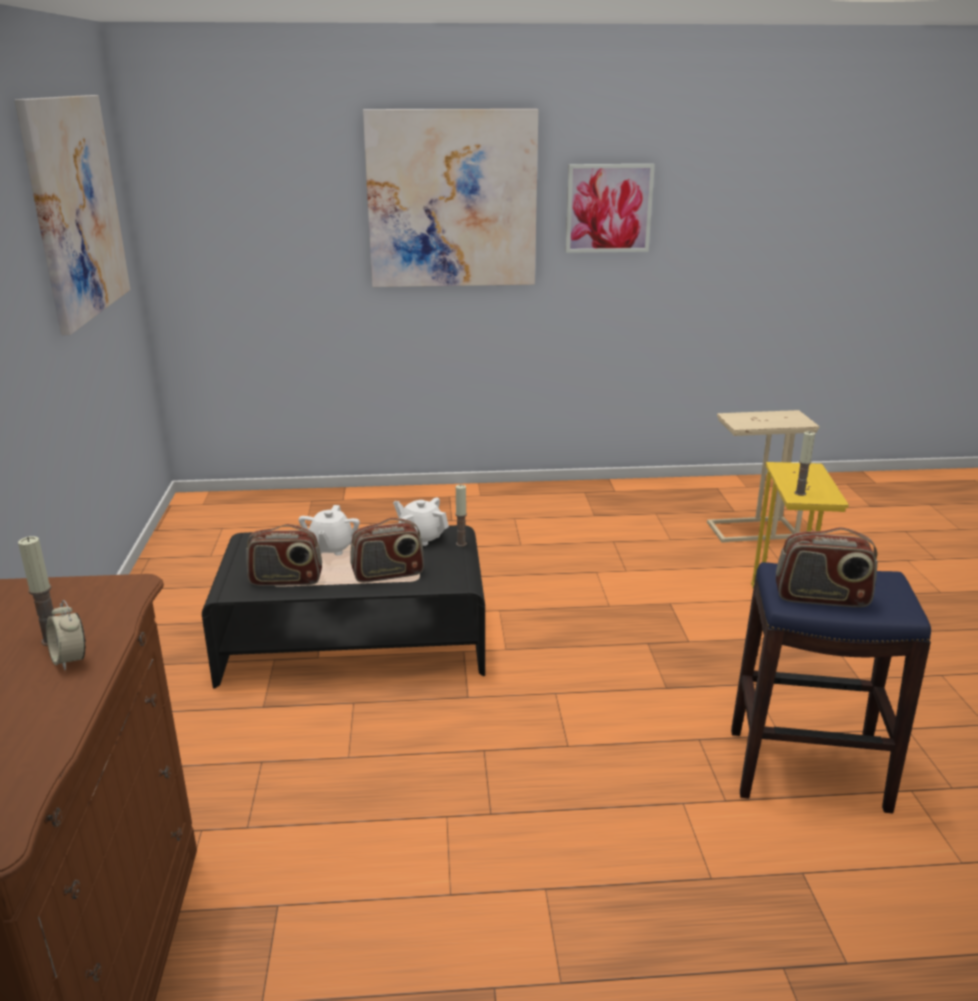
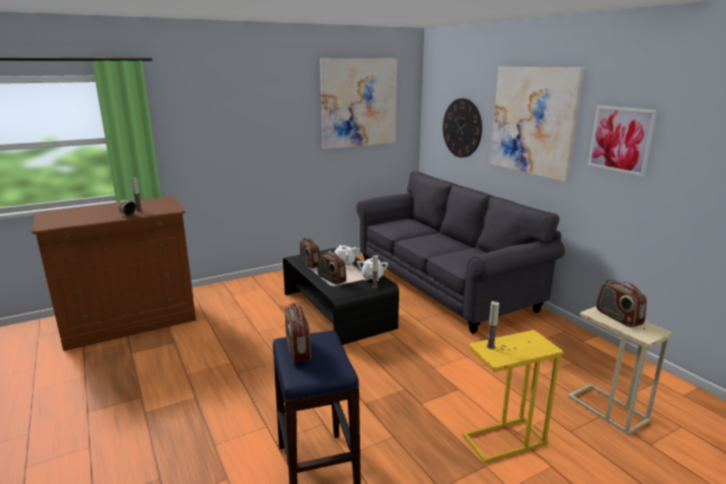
camera: 65 degrees right, 5 degrees down
(277, 232) = (462, 128): none -> wall clock
(372, 521) = (443, 284): none -> grey sofa
(756, 419) = (618, 318): none -> radio

